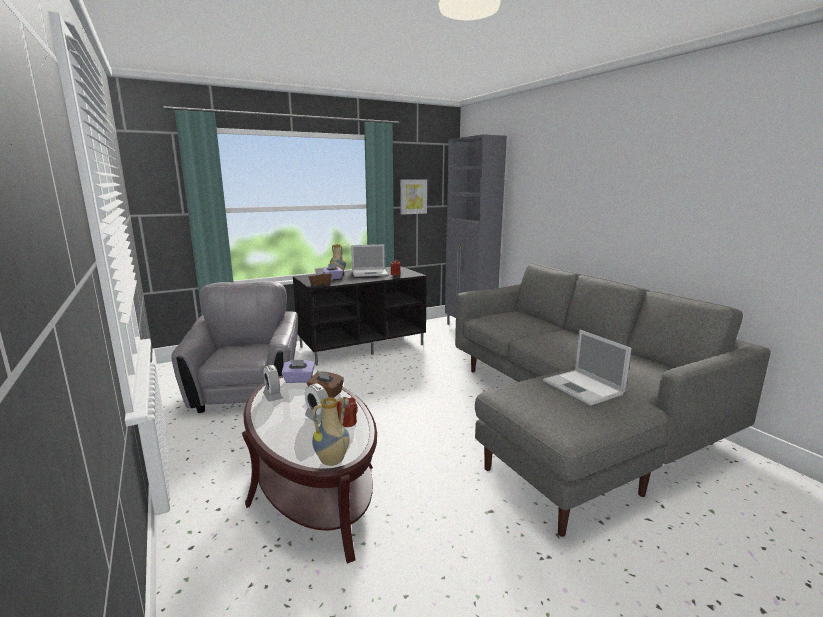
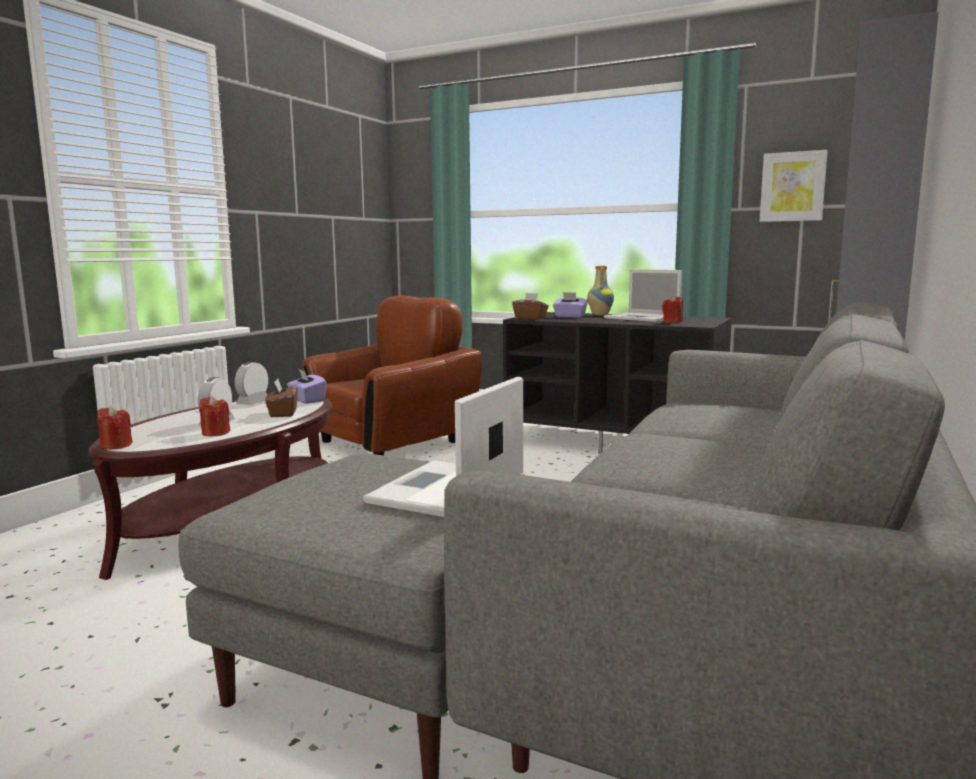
camera: 55 degrees right, 5 degrees down
(247, 391) = (392, 441): grey armchair -> brown armchair
(332, 461) = (116, 445): vase -> red candle

